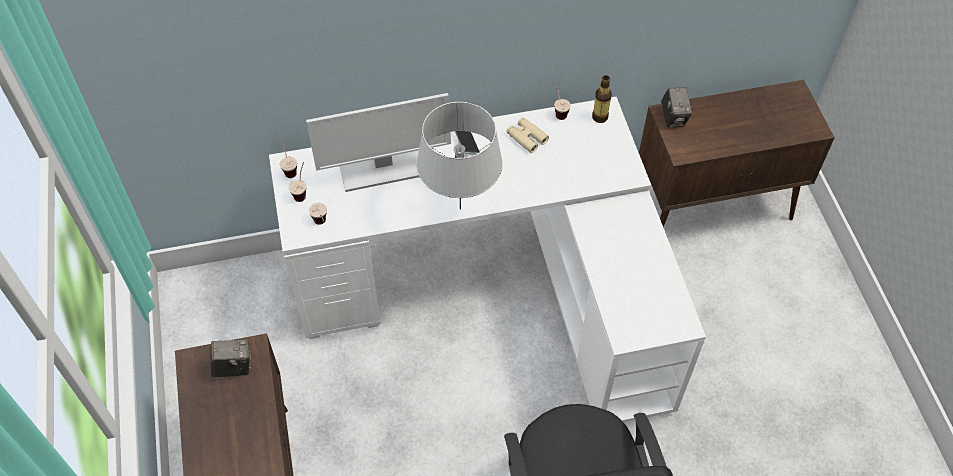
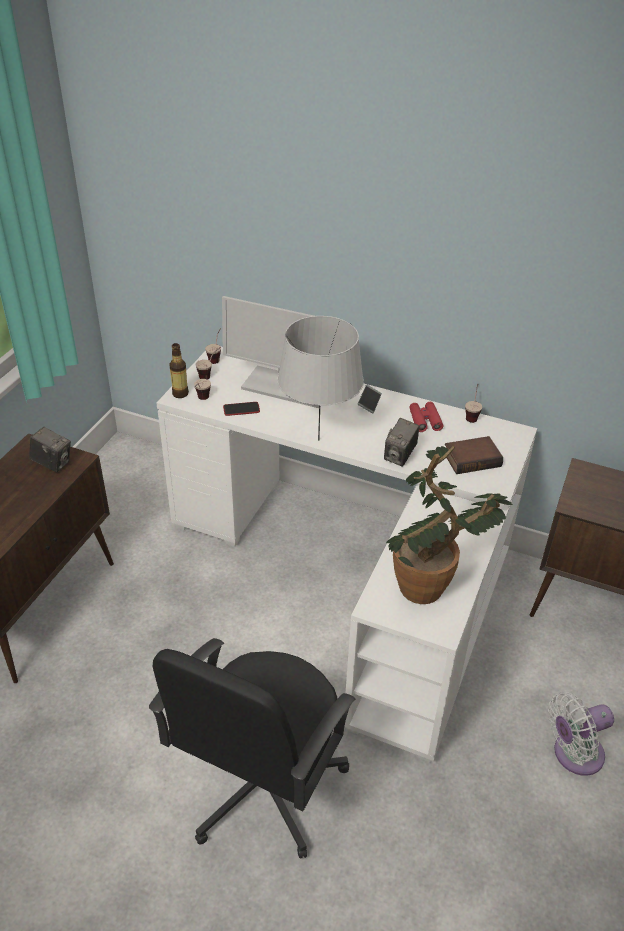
camera: 35 degrees right, 15 degrees down
(366, 214) = (241, 409): none -> phone
(527, 138) = (425, 420): beige binoculars -> red binoculars
(592, 156) = (472, 458): none -> book
(599, 117) = (506, 435): bottle -> bottle (180, 394)
(649, 292) = (432, 586): none -> potted plant
(673, 118) = (589, 476): camera -> camera (400, 456)
(757, 341) = (573, 754): none -> white fan

